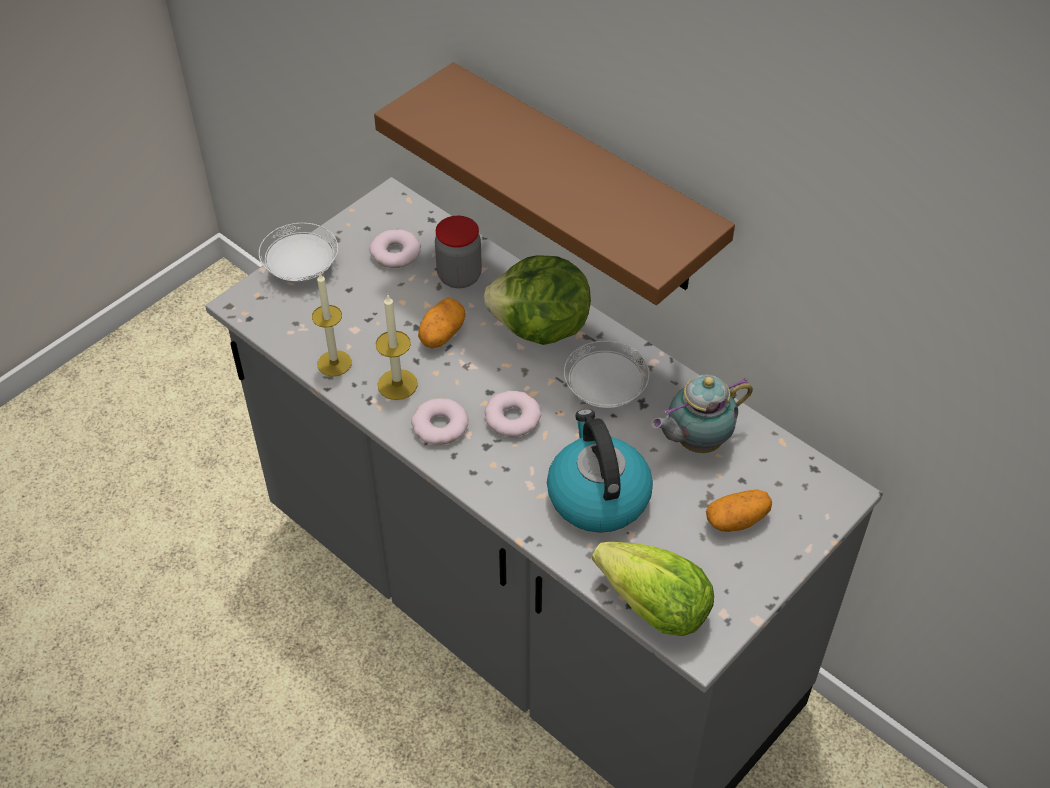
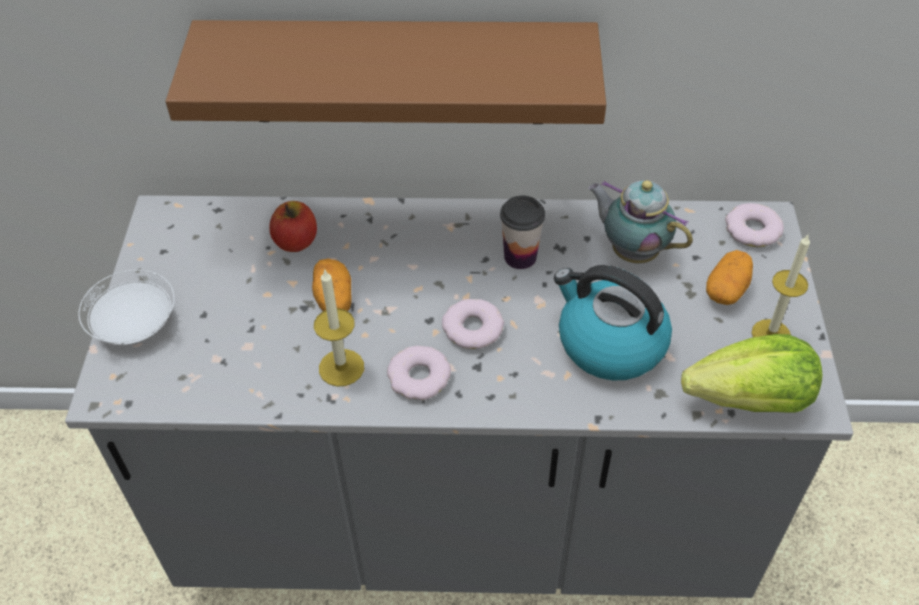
camera: 40 degrees left, 0 degrees up
(334, 363) = (261, 388): candle -> candle (771, 334)
(395, 253) = (215, 257): donut -> donut (752, 230)
(459, 276) = (296, 241): jar -> apple
(540, 329) = (414, 242): lettuce -> none
(604, 390) = (520, 257): white plate -> cup
(695, 442) = (631, 251): teapot -> teapot turned 105 degrees clockwise

